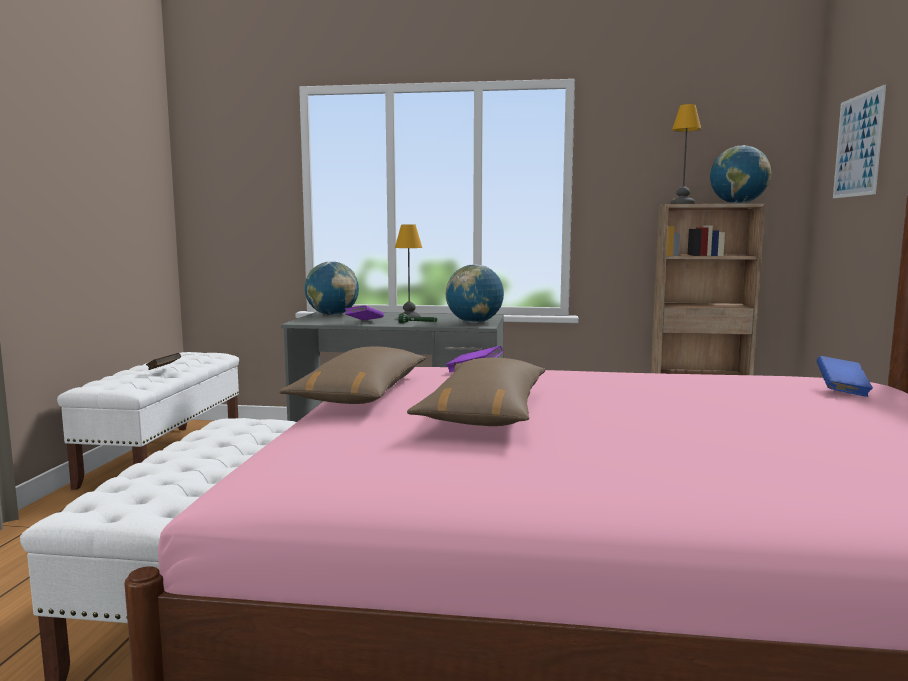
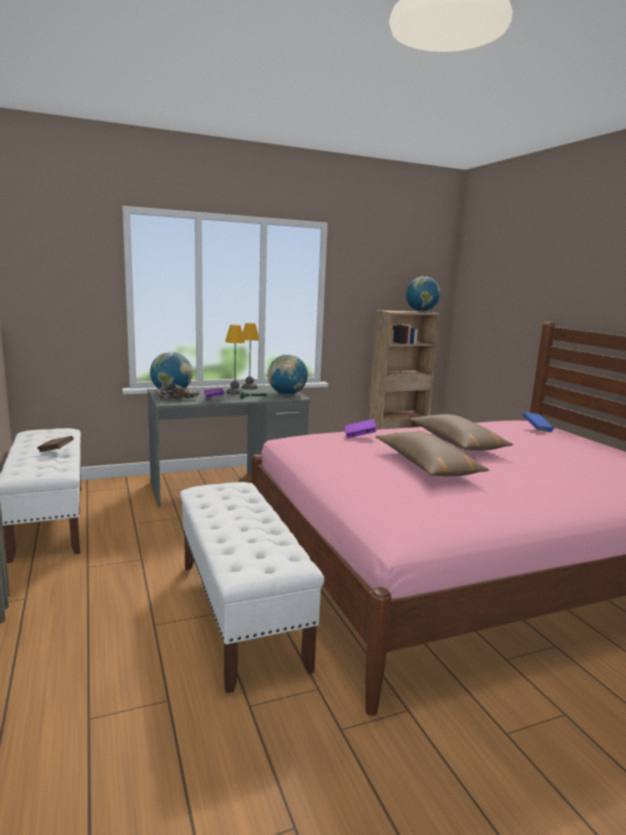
camera: 30 degrees left, 5 degrees up
(322, 320) = (179, 399): none -> shoe
(362, 394) = (331, 461): brown pillow -> brown pillow (456, 443)
(681, 204) = (394, 311): table lamp -> table lamp (249, 387)
(858, 145) = (492, 285): picture -> none

